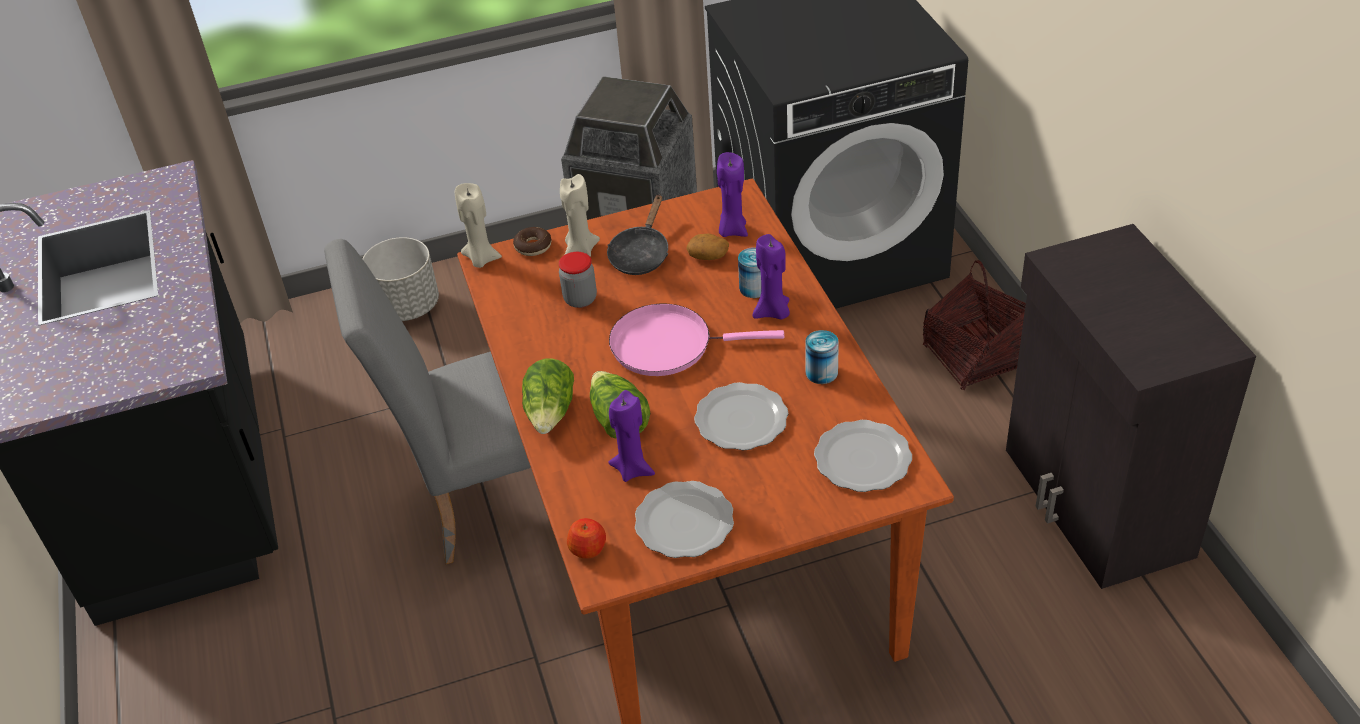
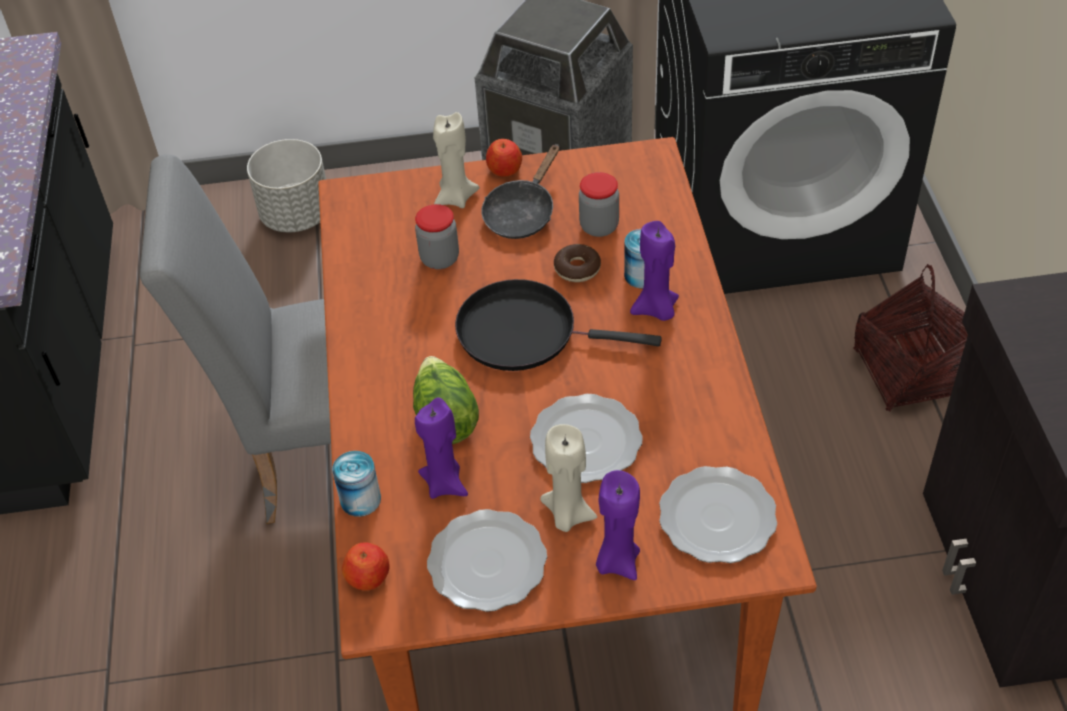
camera: 10 degrees right, 5 degrees up
(481, 259) = (342, 192): beige candle -> beige candle (567, 514)
(533, 246) = (403, 185): donut -> donut (577, 269)
(551, 412) = (370, 396): lettuce -> none
(617, 222) = (505, 170): none -> apple
(668, 345) = (525, 332): pink frying pan -> black frying pan
(708, 256) = (599, 226): potato -> jar
(732, 230) = (634, 198): purple candle -> purple candle (617, 561)
(821, 372) = (695, 396): can -> can (360, 499)

